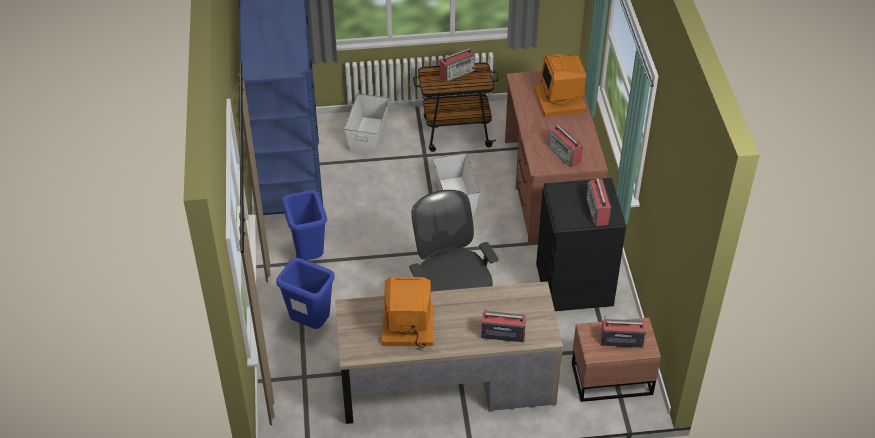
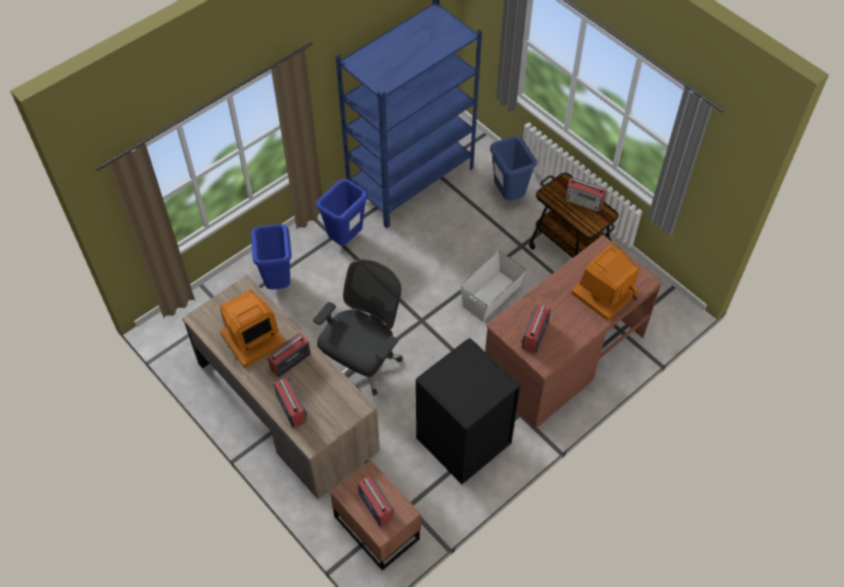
camera: 55 degrees right, 10 degrees up
(368, 136) = (508, 195): white storage box -> blue trash can
(407, 327) = (252, 338): monitor -> monitor turned 90 degrees clockwise
(597, 211) = (466, 397): radio -> radio (289, 361)

